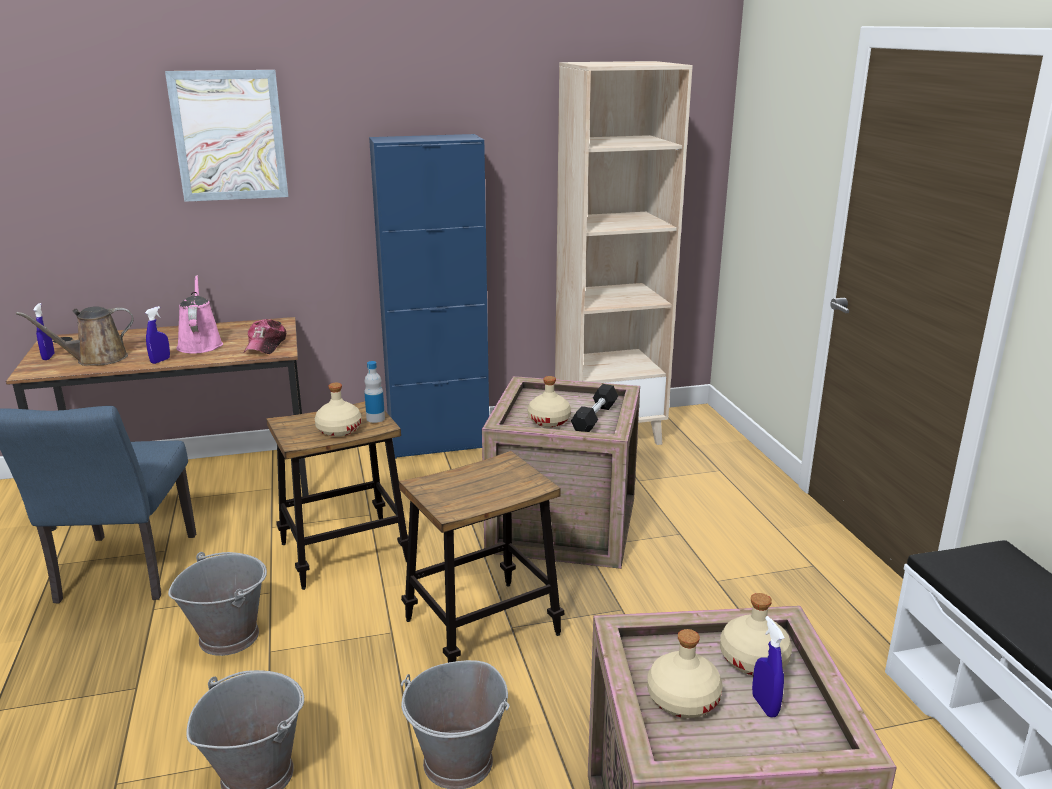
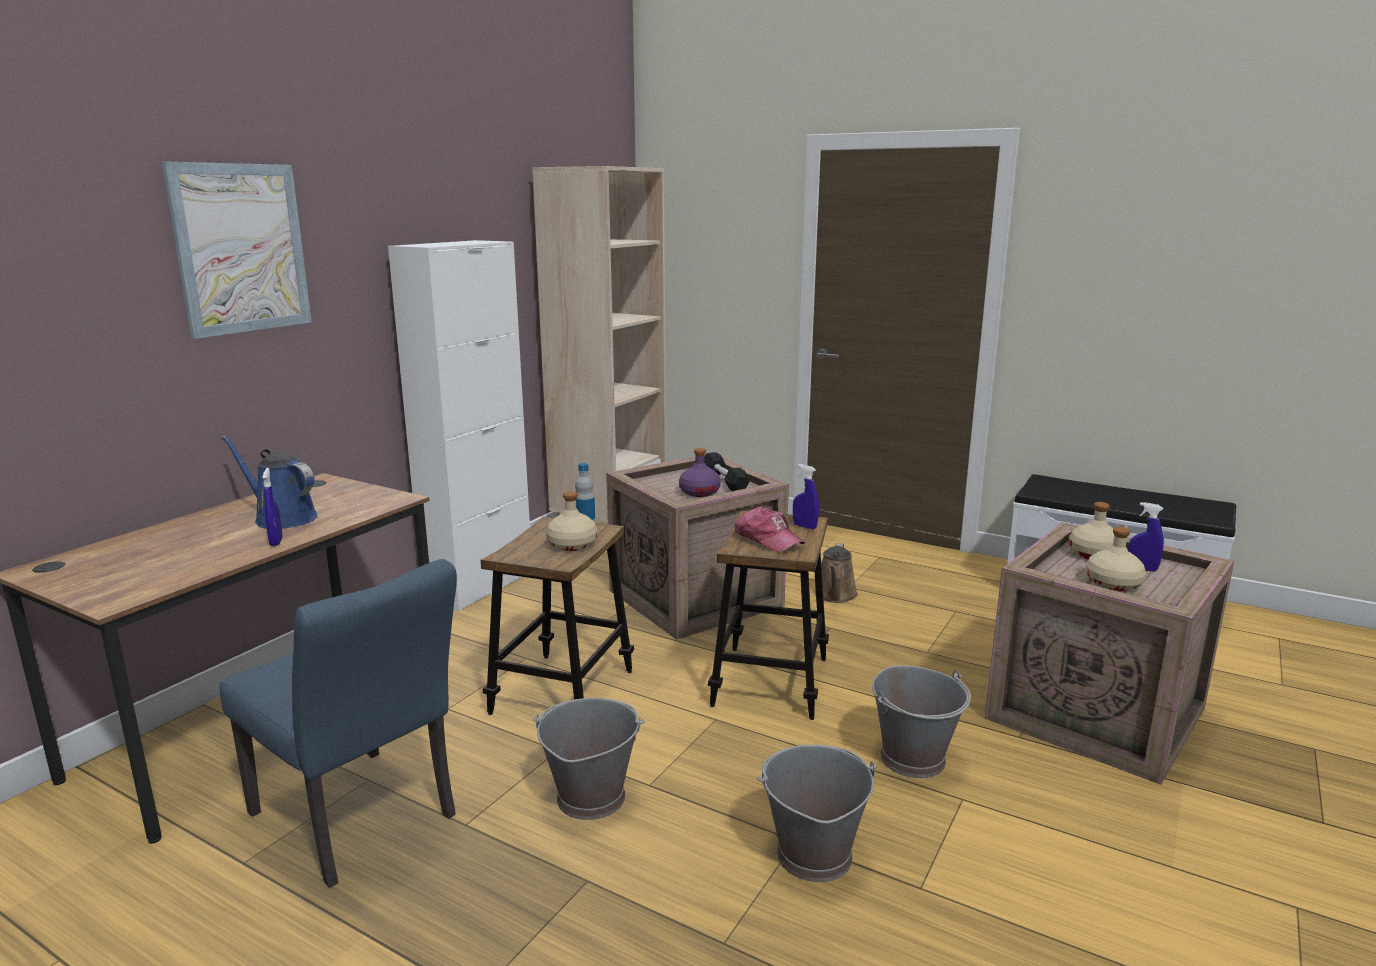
camera: 45 degrees left, 5 degrees down
(48, 357) = (89, 584): blue spray bottle -> blue spray bottle (804, 526)
(96, 359) = (177, 565): brown watering can -> brown watering can (835, 596)
(200, 344) = (281, 518): pink watering can -> blue watering can
(265, 345) = (367, 499): cap -> cap (768, 539)
(439, 444) = (479, 586): blue cabinet -> white cabinet
(549, 421) = (699, 492): beige bottle -> purple bottle

